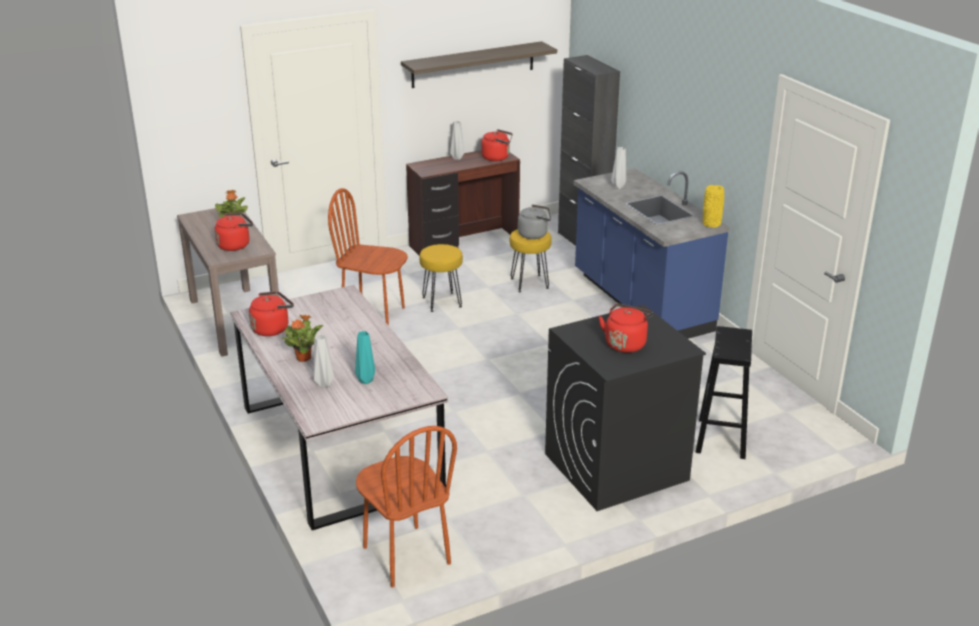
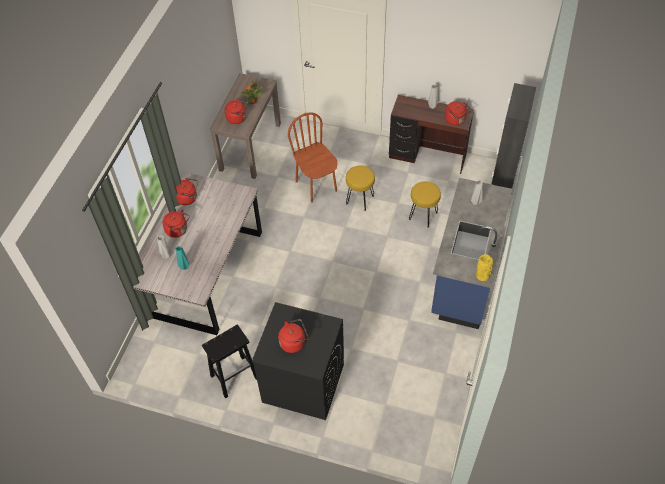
camera: 45 degrees right, 25 degrees up
(304, 358) = (178, 230): potted plant -> red kettle
(405, 555) = (160, 360): brown chair -> none
(473, 64) = (459, 53): shelf -> none
(534, 234) = (427, 193): grey kettle -> none
(721, 437) = (377, 406): black stool -> black stool (235, 376)

